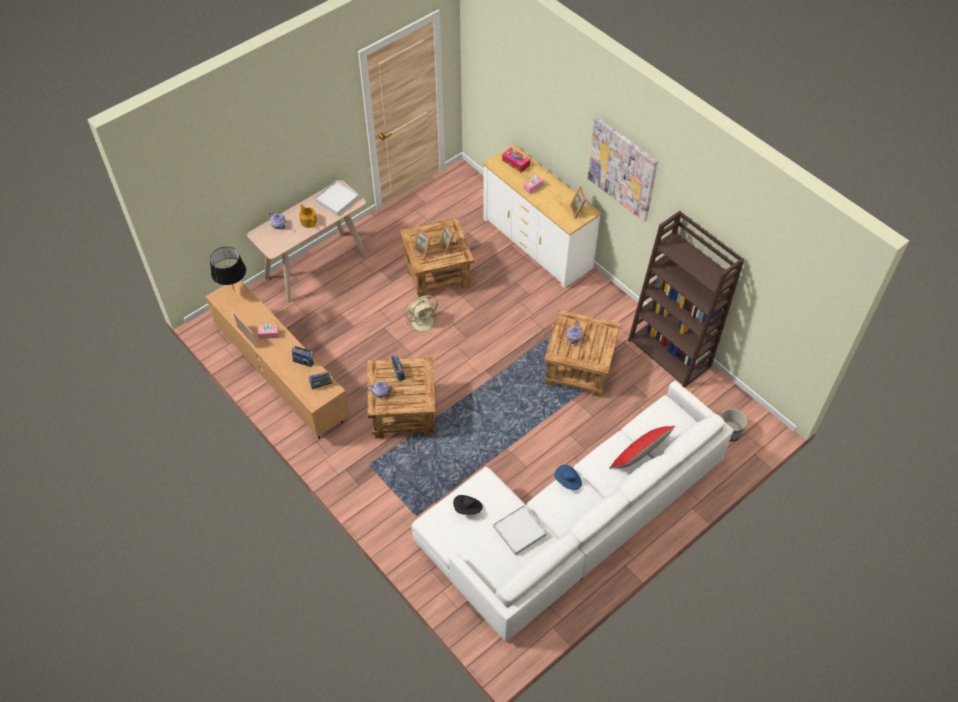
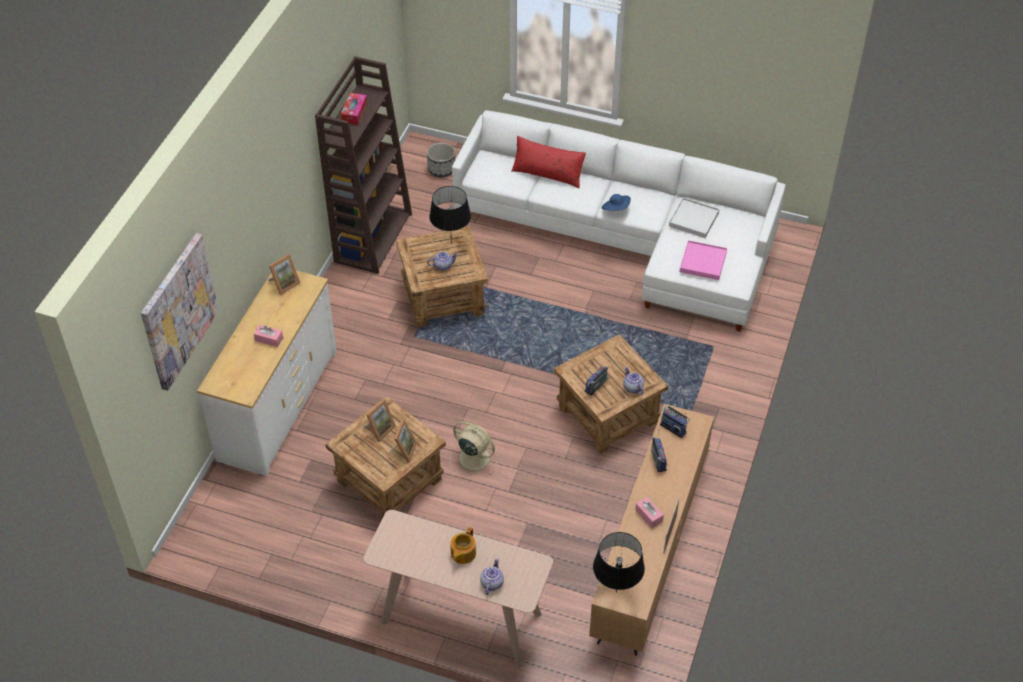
camera: 120 degrees left, 5 degrees down
(337, 199) = (403, 544): white tray -> none
(468, 508) = (703, 262): black hat -> pink tray
(515, 163) = (233, 373): tissue box -> tissue box (354, 113)
(596, 353) = (451, 243): none -> black table lamp
(622, 168) = (272, 180): picture -> picture (178, 311)

